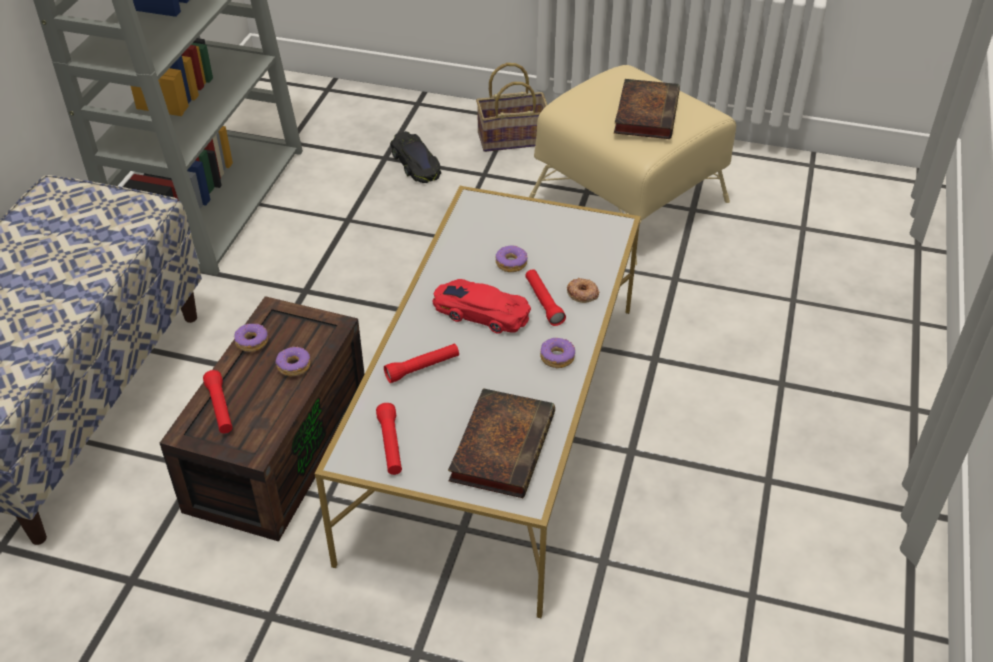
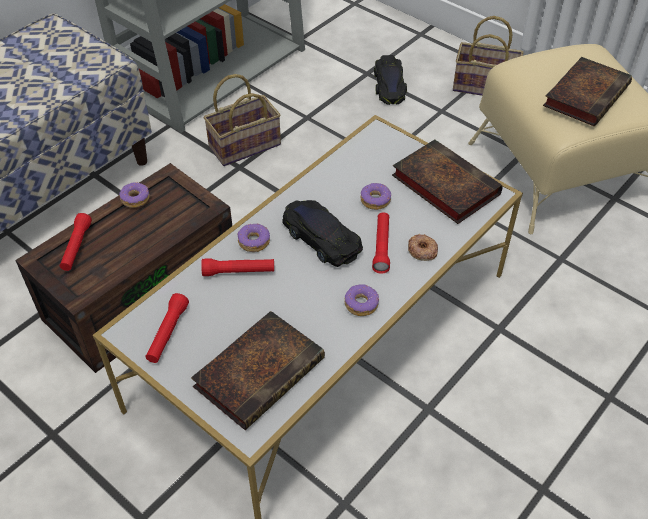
camera: 25 degrees right, 5 degrees up
(293, 366) = (153, 231): donut -> donut (253, 241)
(298, 266) = (245, 144): none -> basket
(481, 312) = (320, 237): red toy car -> black toy car
(564, 230) = (442, 184): none -> book

